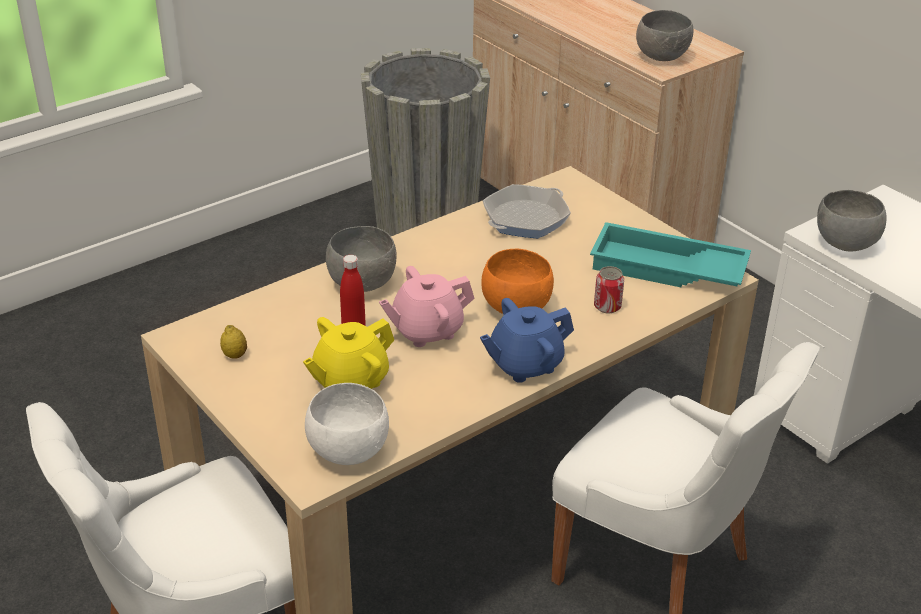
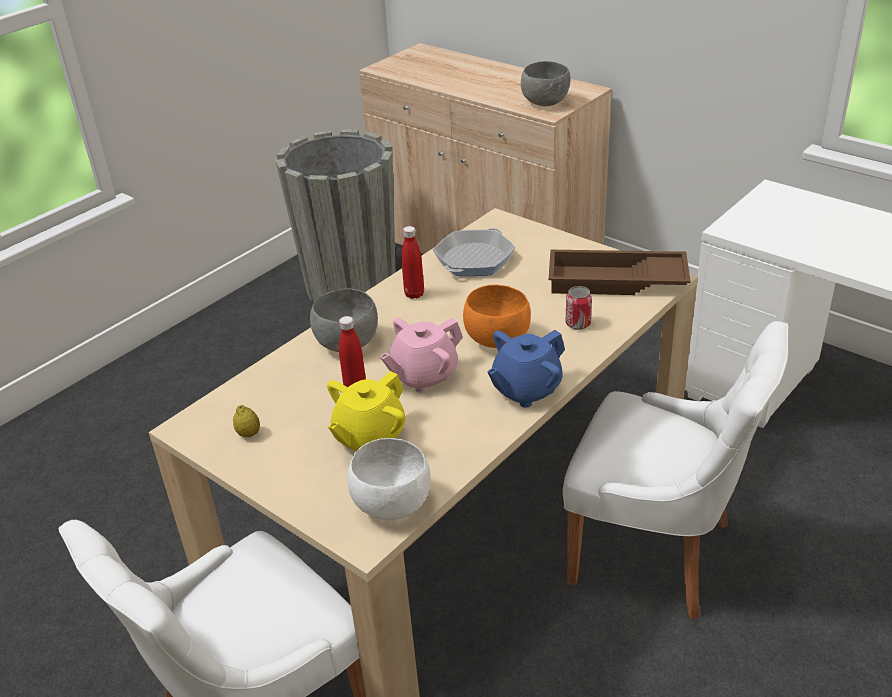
camera: 10 degrees left, 0 degrees up
(449, 244) = (414, 294): none -> red bottle
(666, 269) = (615, 282): turquoise tray -> brown tray
(844, 244) = (756, 234): grey bowl -> none

